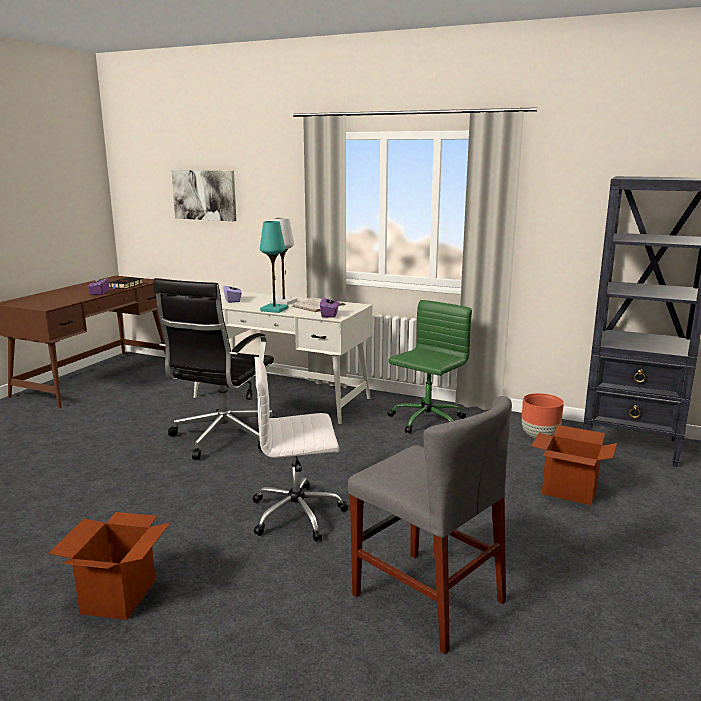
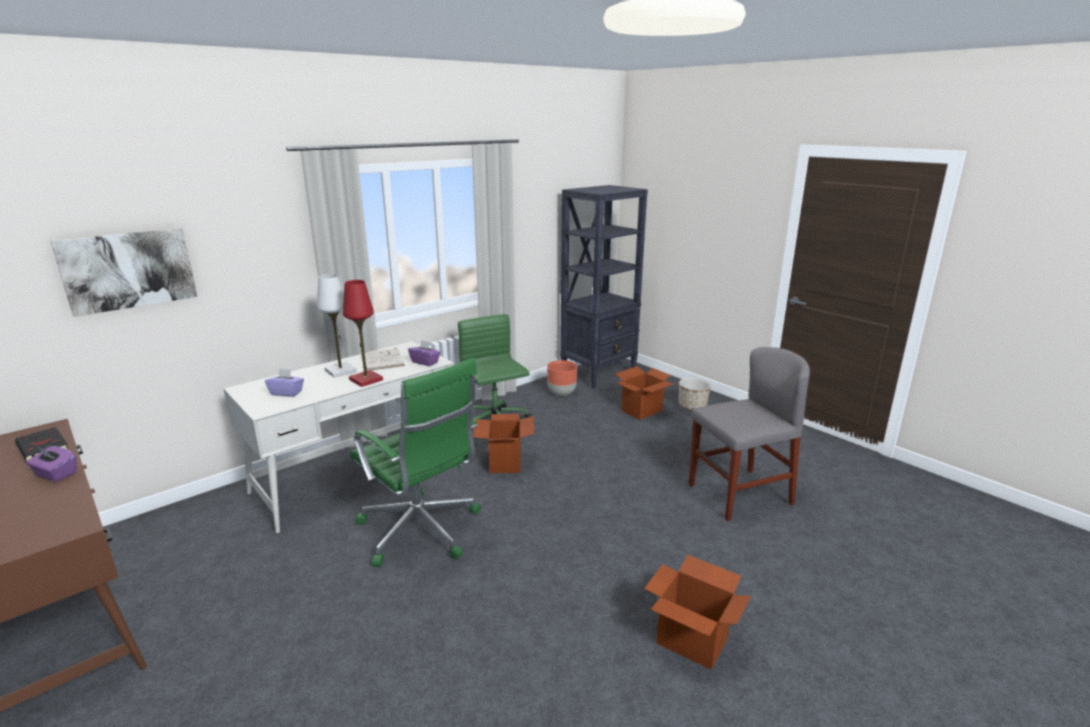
camera: 65 degrees left, 5 degrees up
(223, 438) = (421, 531): black office chair -> green office chair
(274, 309) = (366, 380): turquoise table lamp -> red table lamp
(298, 514) = (608, 519): white office chair -> none
(356, 443) = (505, 462): none -> cardboard box
(641, 526) = (692, 407): none -> planter

